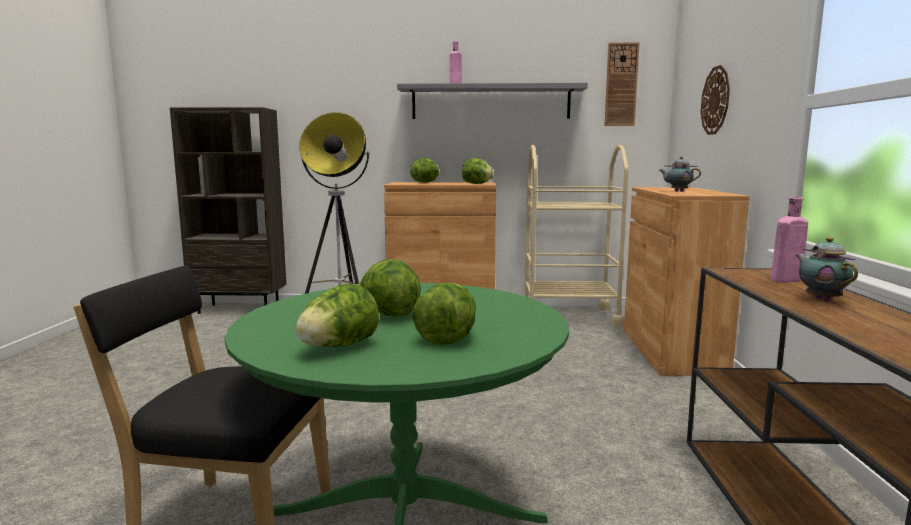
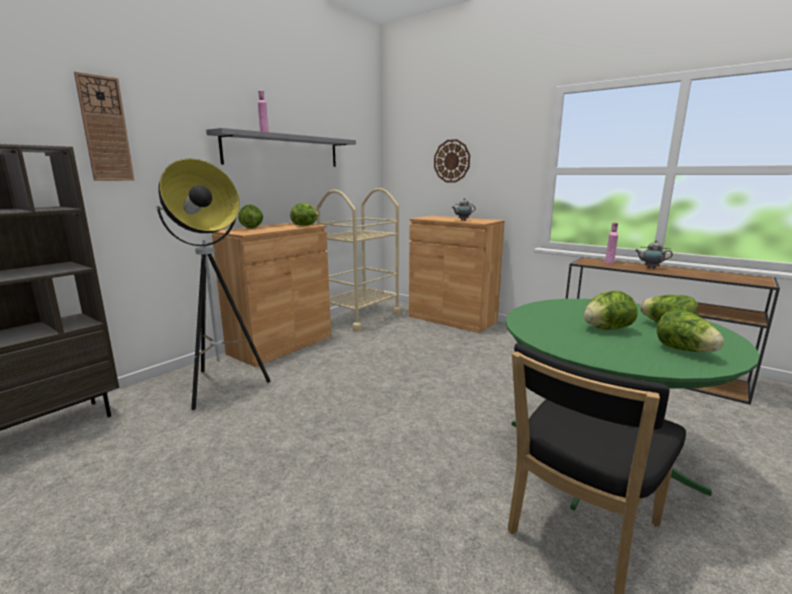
camera: 55 degrees left, 5 degrees up
(621, 84) = (360, 142): wall clock -> wall clock (105, 129)

